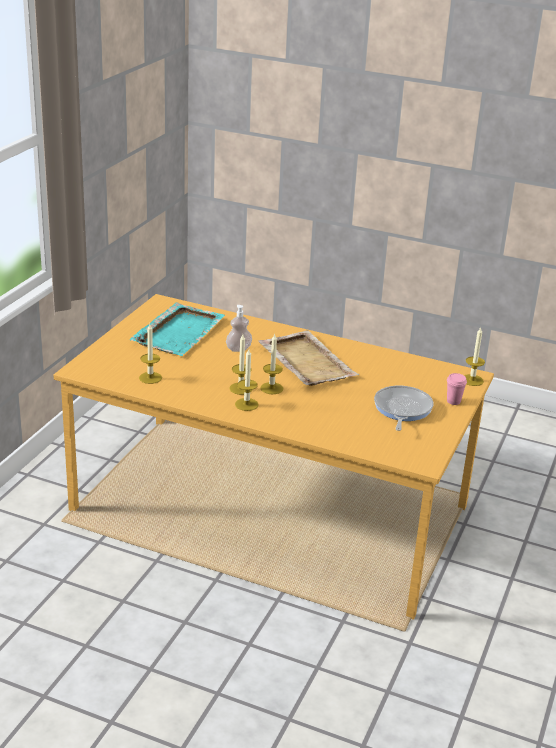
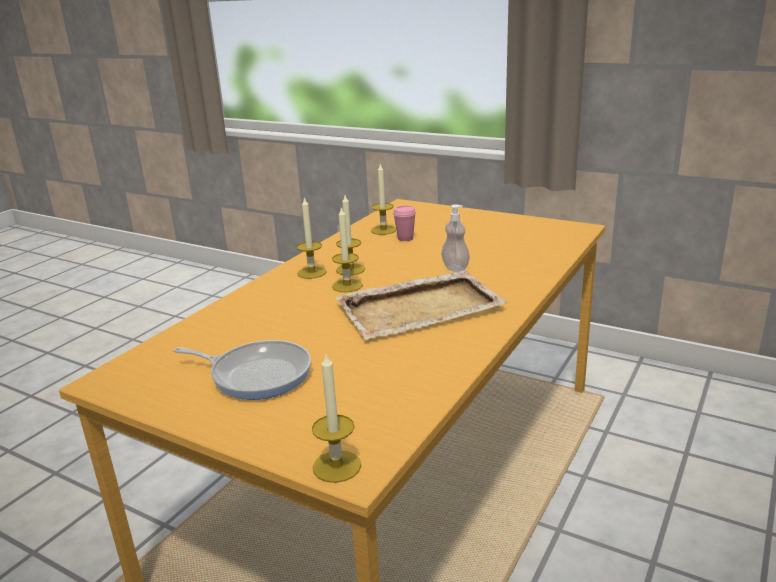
camera: 100 degrees right, 5 degrees down
(179, 332) = (497, 238): turquoise tray -> none
(453, 401) = (262, 430): pink cup -> pink cup (405, 238)

